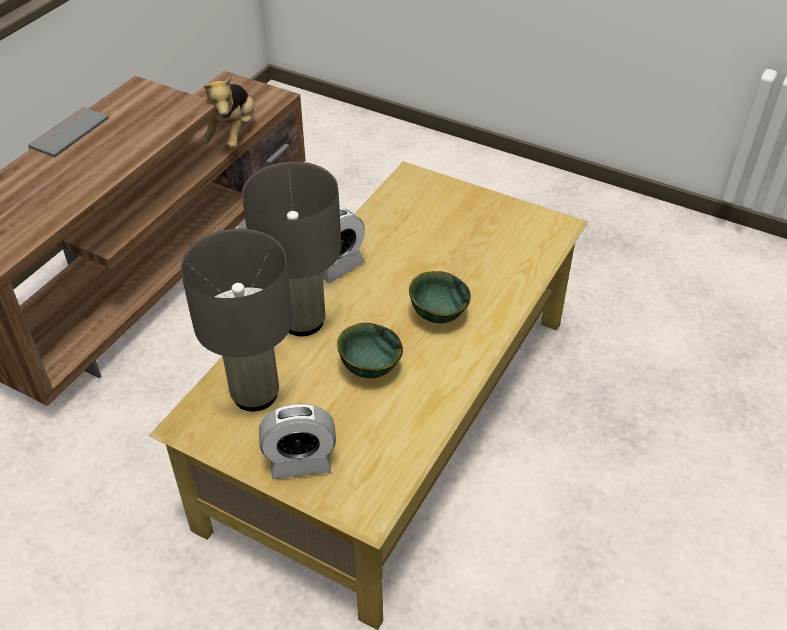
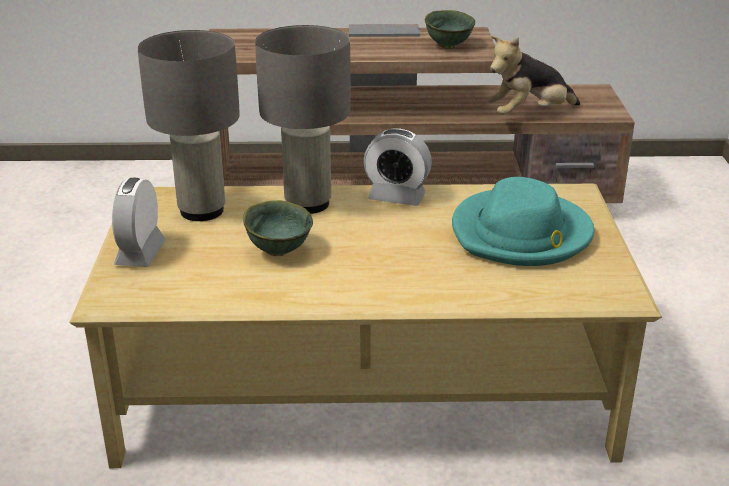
camera: 60 degrees right, 15 degrees down
(300, 462) = (140, 253): alarm clock -> alarm clock turned 45 degrees clockwise
(437, 315) = (387, 264): green bowl -> green bowl (449, 46)
(448, 230) = (521, 234): none -> turquoise hat

